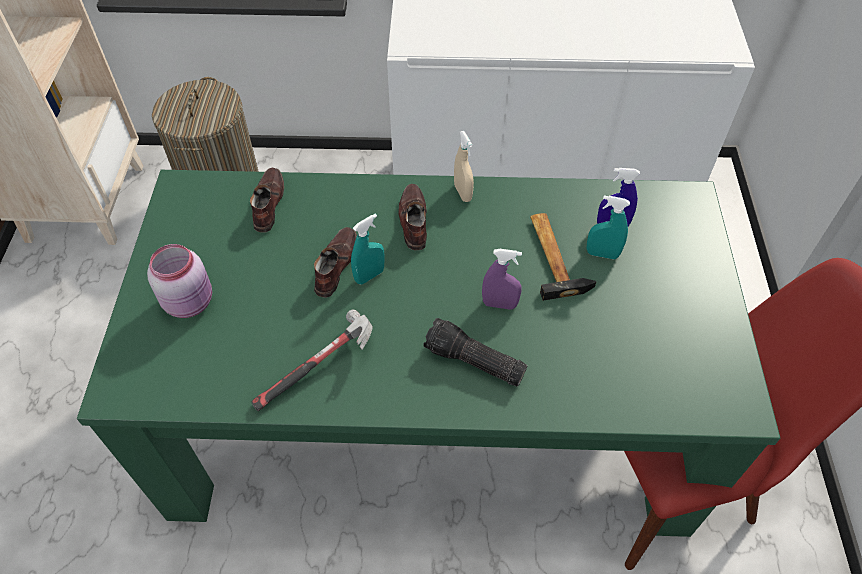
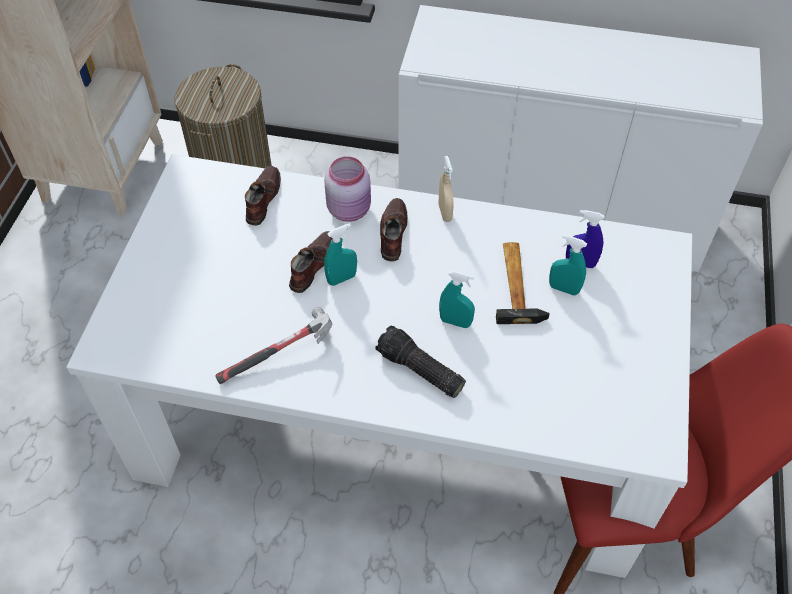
camera: 10 degrees right, 0 degrees up
(190, 301) = (178, 279): pink jar -> pink jar (350, 209)
(430, 411) = (395, 419): green dining table -> white dining table
(499, 304) = (455, 322): purple spray bottle -> turquoise spray bottle

